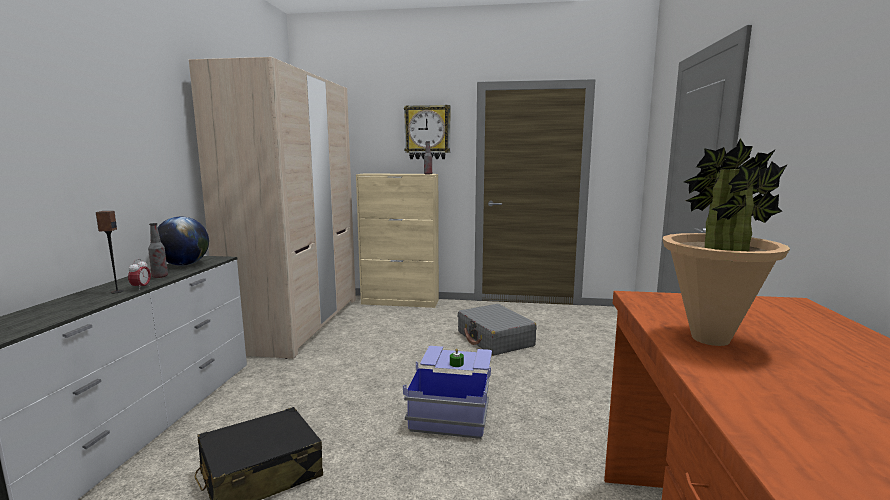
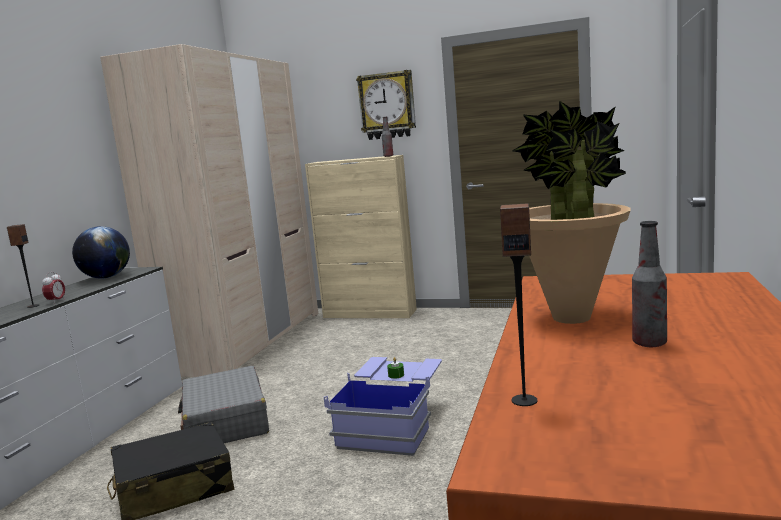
camera: 10 degrees right, 0 degrees up
(160, 276) = (78, 290): bottle -> bottle (649, 343)
(495, 339) = (469, 351): grey suitcase -> grey suitcase (226, 422)
(783, 446) = (524, 400): none -> speaker

